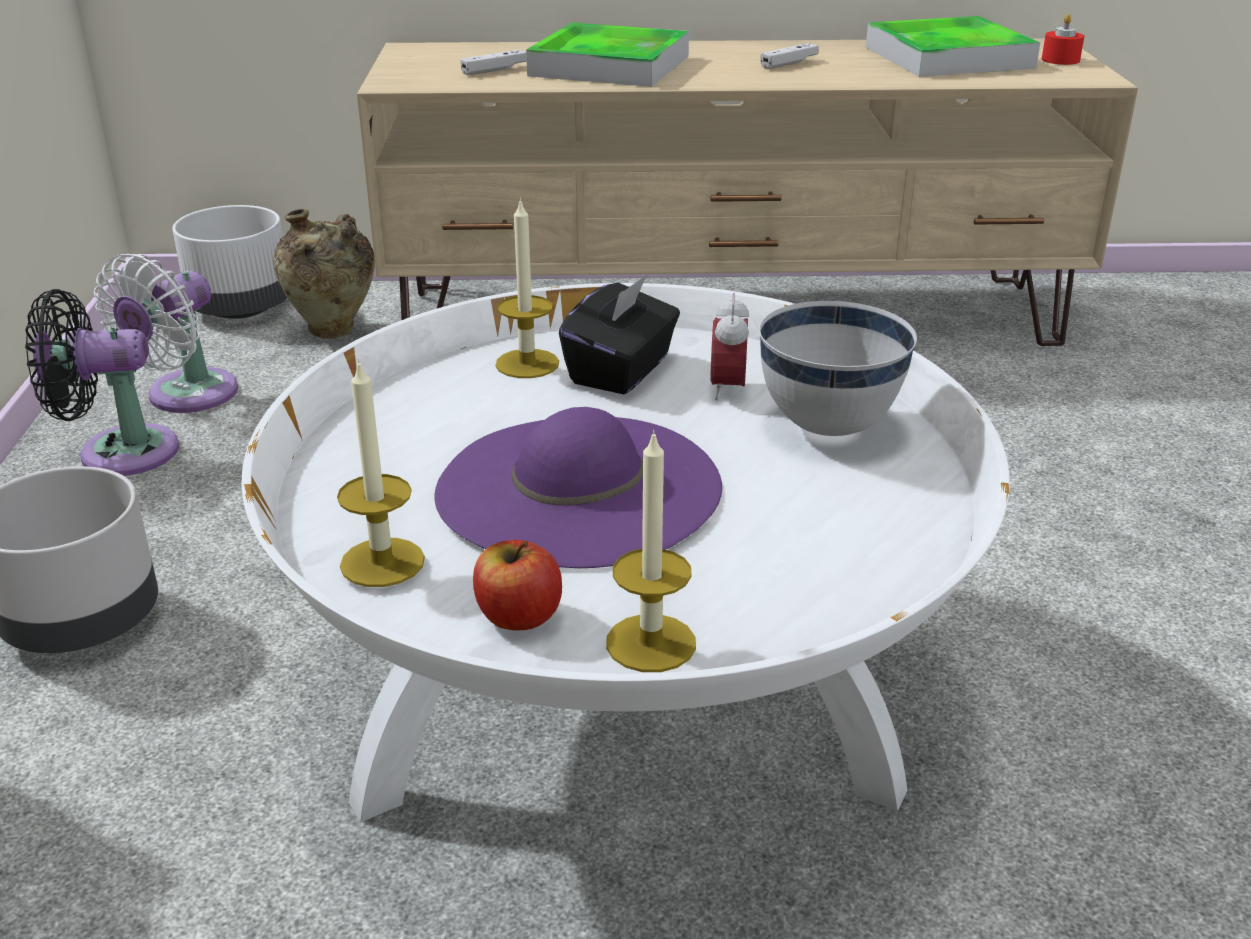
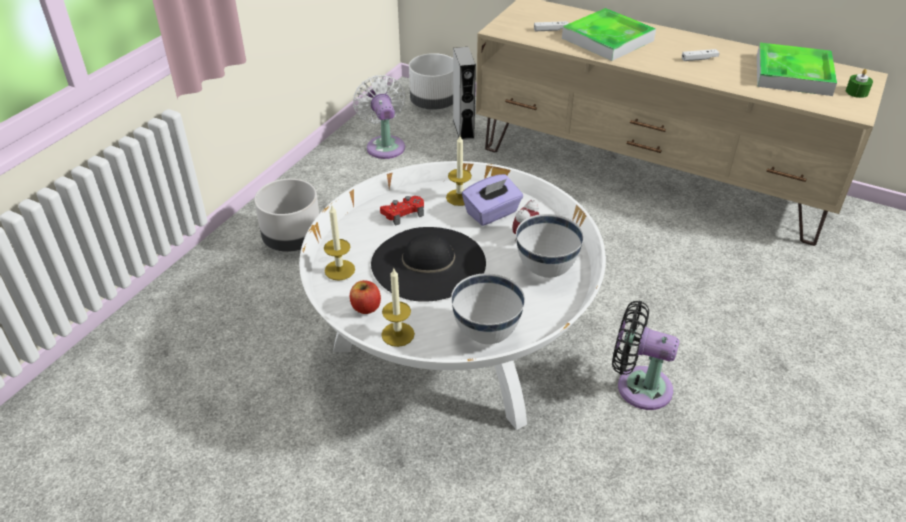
camera: 30 degrees right, 10 degrees up
(118, 452) = (345, 166): black fan -> black fan (638, 386)
(185, 396) = (384, 145): white fan -> white fan turned 105 degrees clockwise
(333, 333) = (463, 128): beige vase -> grey speaker
(431, 420) = (403, 213): none -> red game controller
(579, 488) = (428, 263): purple hat -> black hat
(622, 371) = (492, 213): black tissue box -> purple tissue box
(840, 570) = (486, 333): none -> white bowl
(1060, 60) = (856, 92): red candle -> green candle

